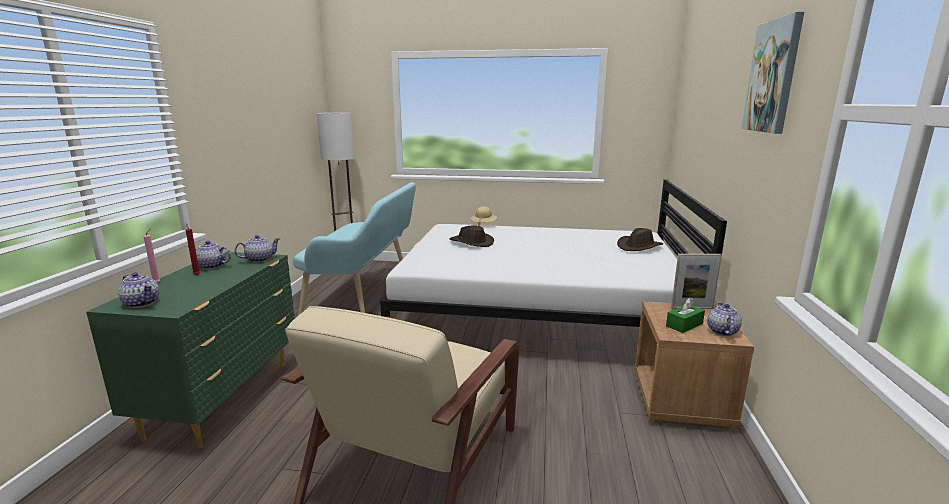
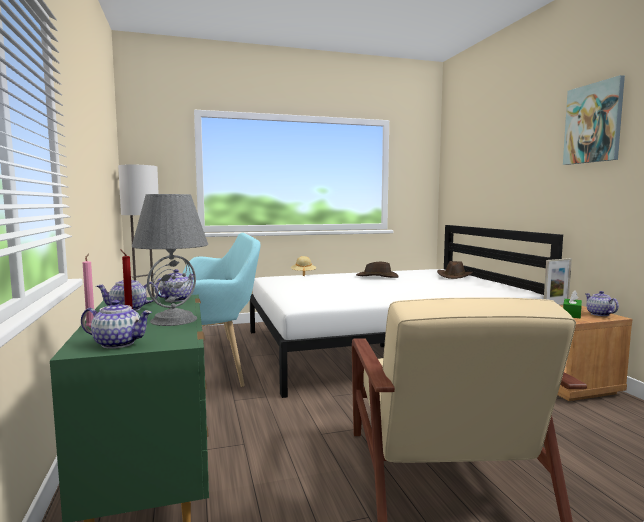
camera: 25 degrees left, 10 degrees down
(215, 283) = (174, 319): none -> grey table lamp
(471, 242) = (318, 285): brown hat -> brown hat (377, 277)

